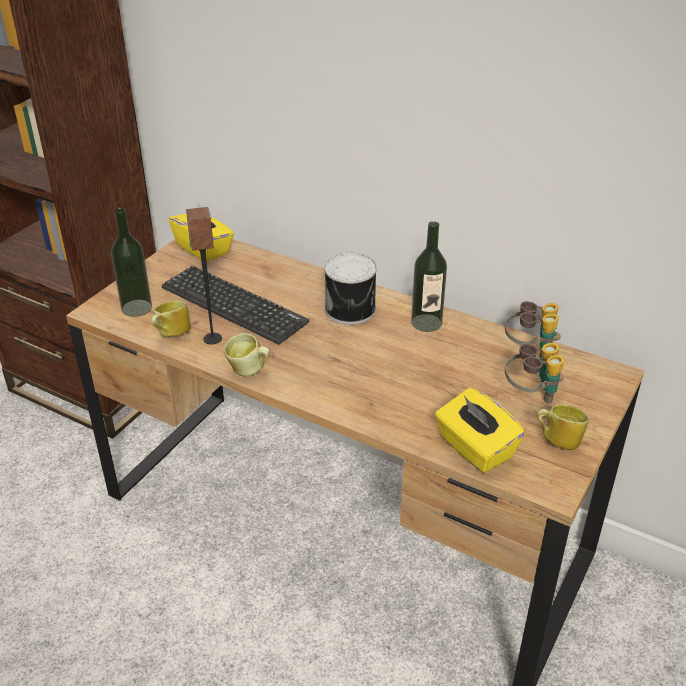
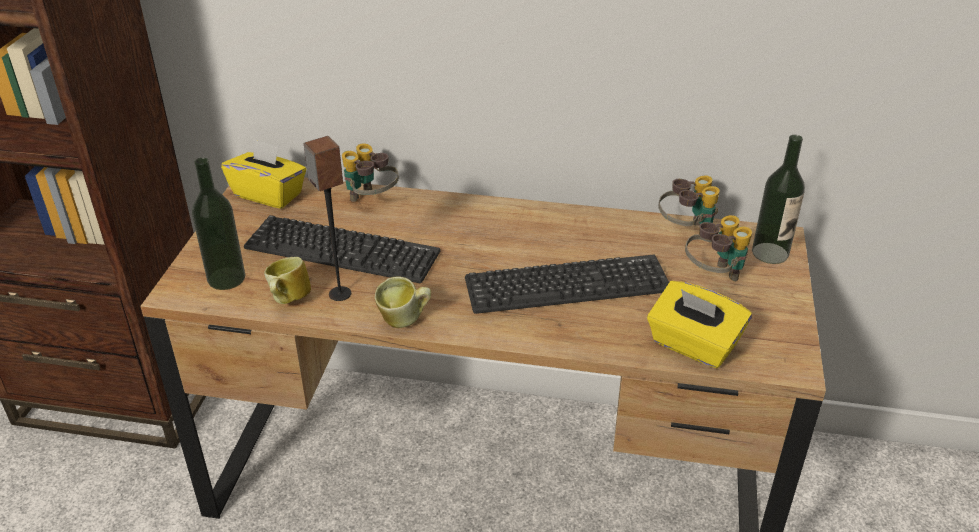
camera: 20 degrees left, 0 degrees up
(278, 270) = (371, 201): none -> binoculars
(351, 309) = (478, 227): can -> none
(397, 373) = (567, 285): none -> keyboard
(426, 323) = (565, 225): bottle -> bottle (770, 253)
(557, 441) = (767, 317): mug -> none

